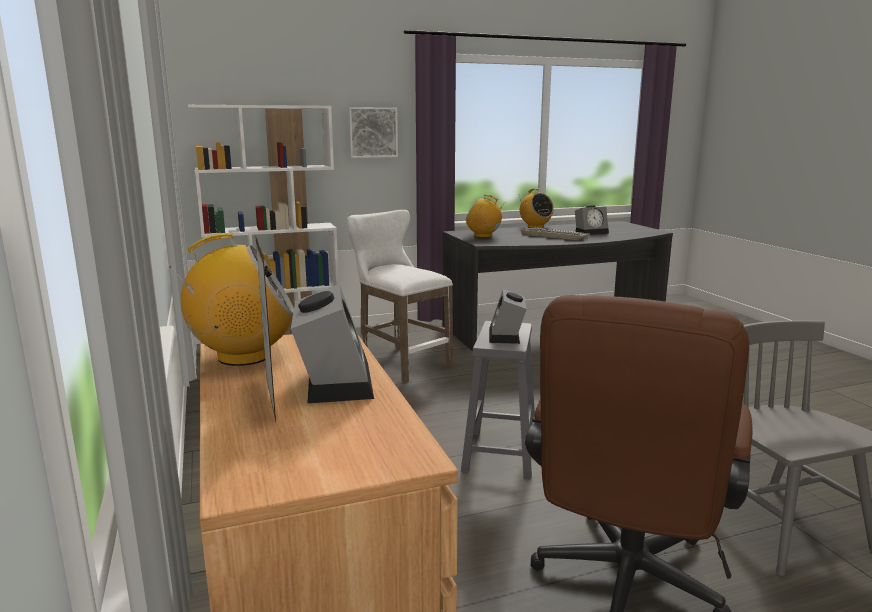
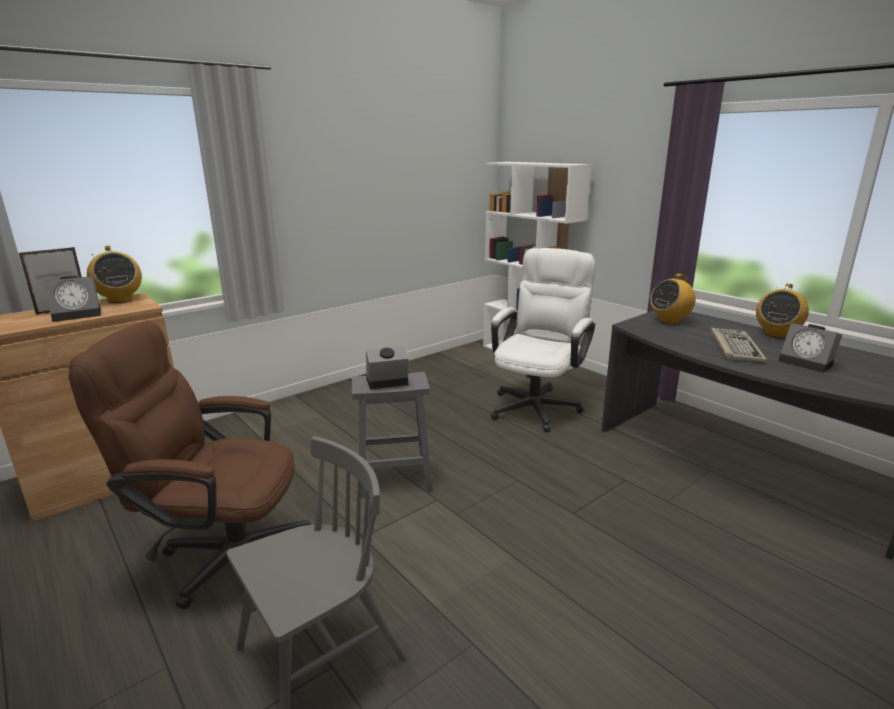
camera: 70 degrees right, 5 degrees up
(372, 132) = (632, 191): picture -> none
(400, 362) = (538, 405): white stool -> white office chair
(483, 236) = (669, 321): radio -> radio turned 120 degrees counterclockwise

